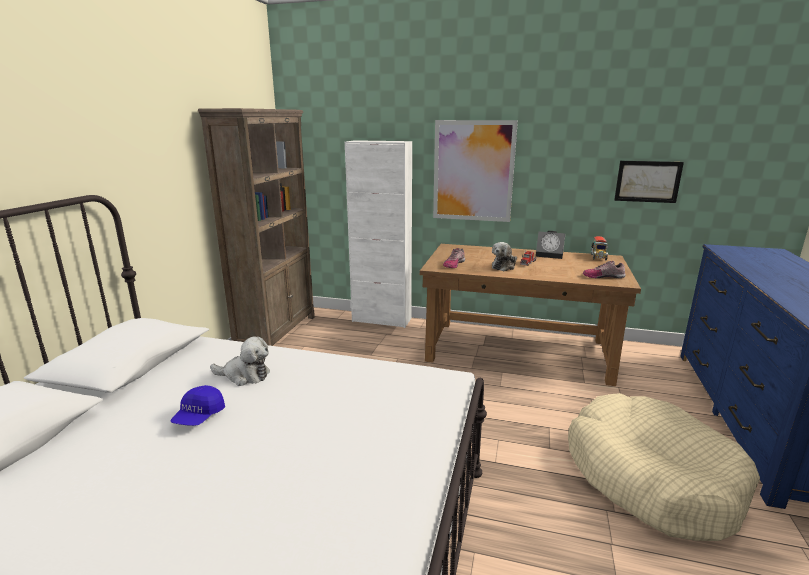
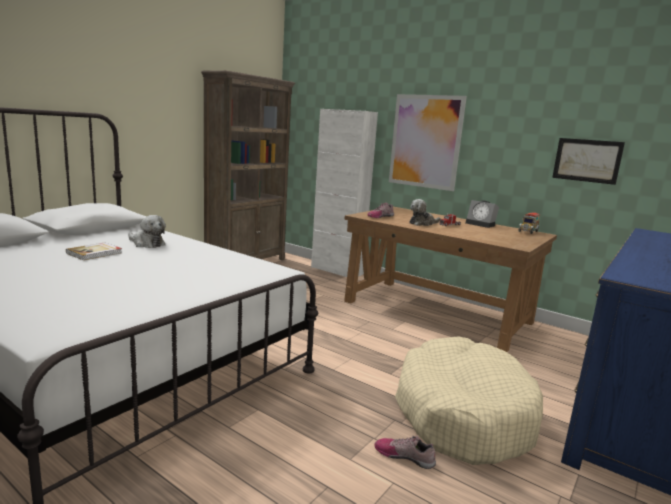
camera: 20 degrees right, 5 degrees down
(199, 417) = (95, 253): blue cap -> book
(603, 276) = (506, 241): shoe -> shoe (404, 456)

